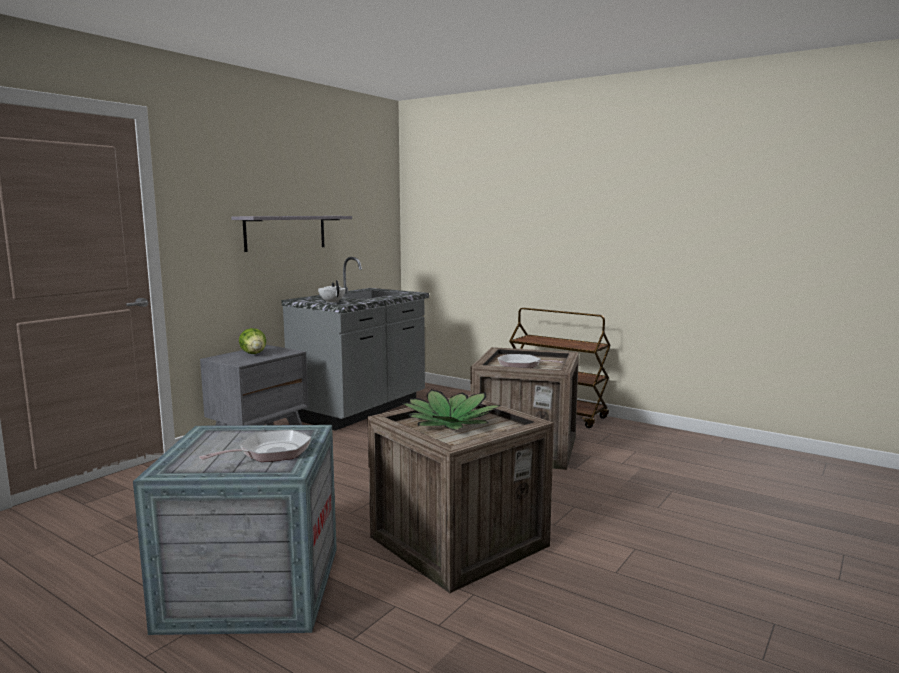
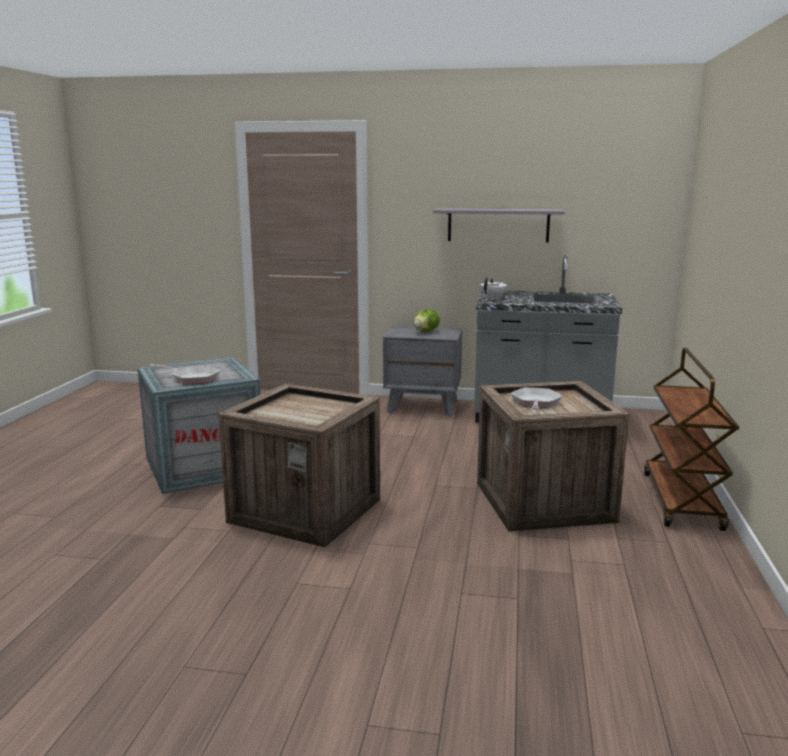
camera: 65 degrees right, 5 degrees up
(450, 422) = (307, 406): potted plant -> none

